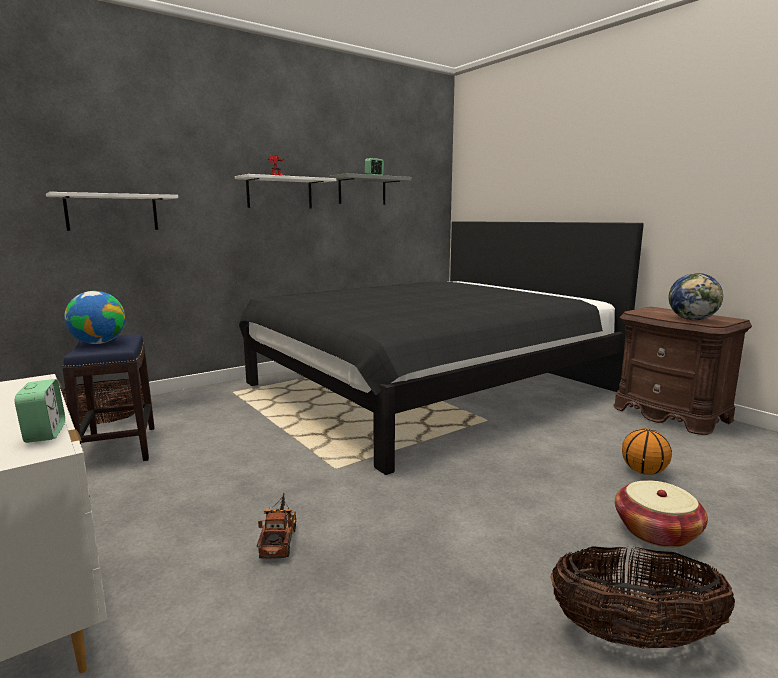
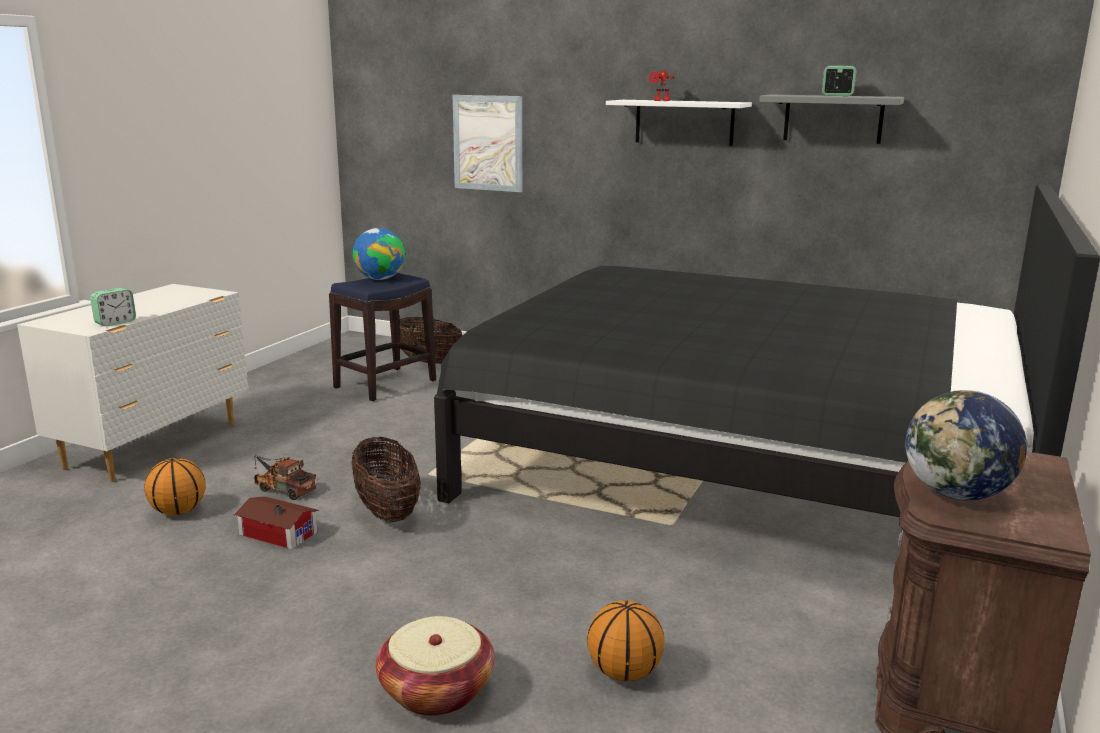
camera: 60 degrees right, 5 degrees up
(112, 212) = (488, 143): white shelf -> picture
(254, 616) = (179, 511): none -> basketball
(279, 539) = (282, 489): toy truck -> toy truck turned 120 degrees counterclockwise
(370, 557) = (278, 532): none -> toy house
(633, 636) = (215, 683): basket -> basket (387, 511)

